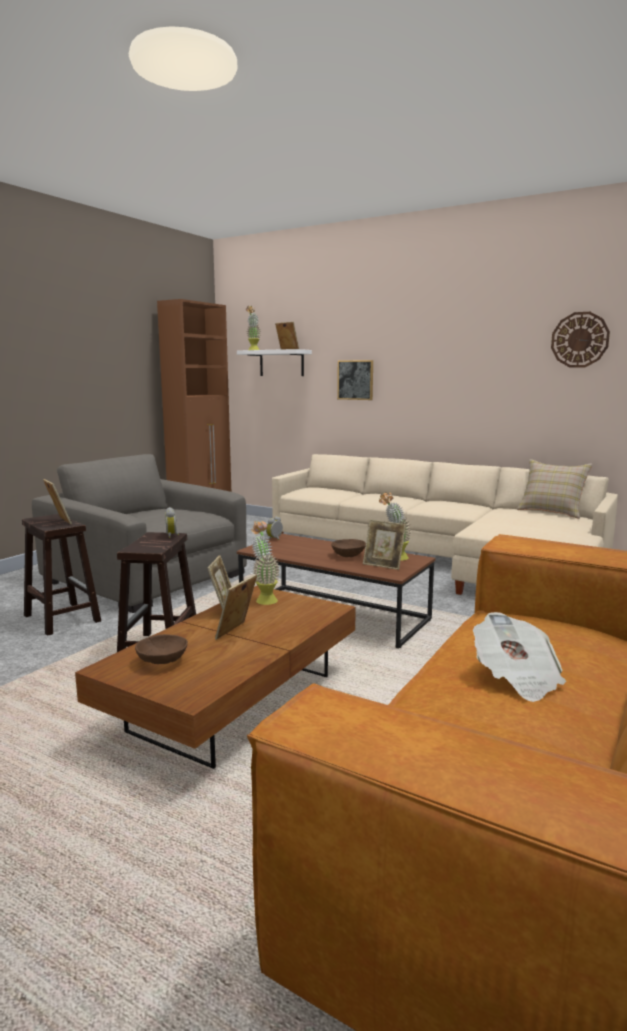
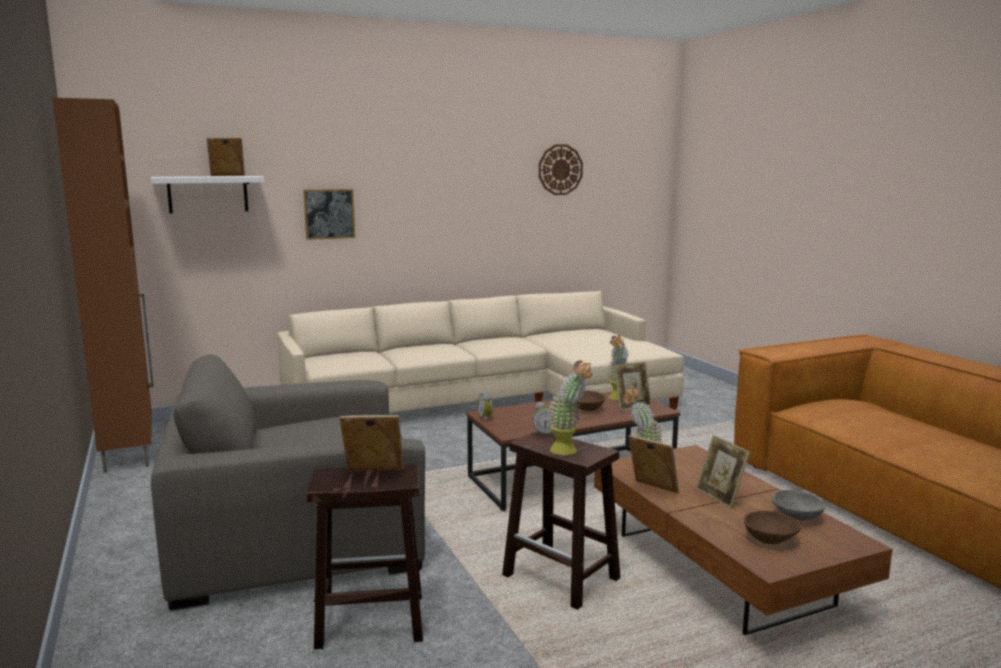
camera: 55 degrees left, 0 degrees up
(224, 665) = (796, 517): none -> grey bowl
(253, 350) = (176, 176): potted plant -> potted plant (569, 452)
(516, 678) = (915, 435): newspaper -> none
(551, 512) = (574, 329): beige pillow -> none

